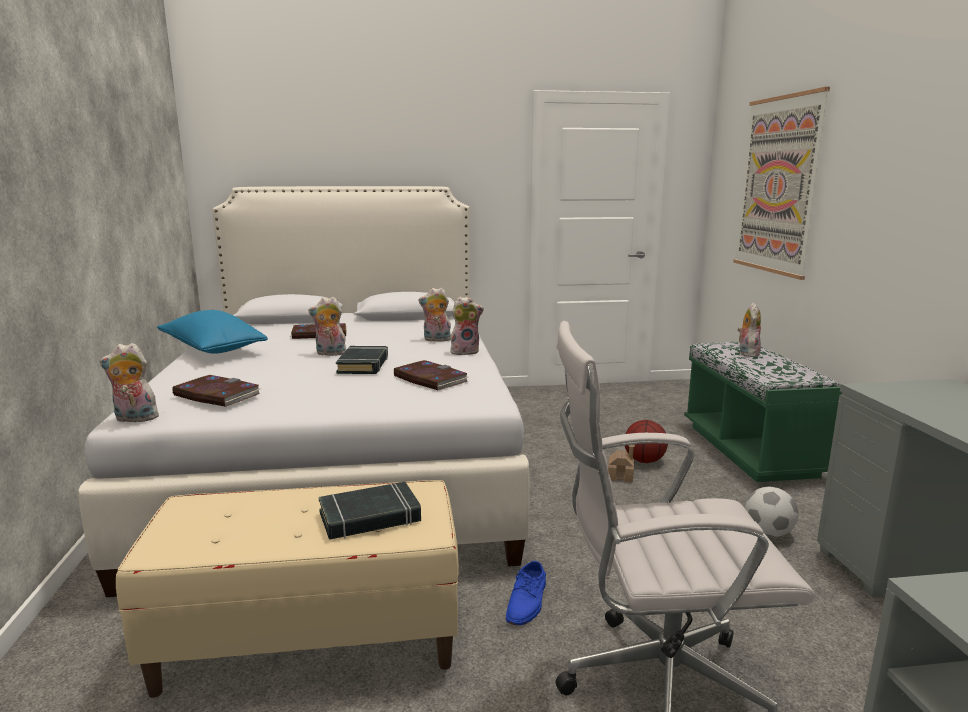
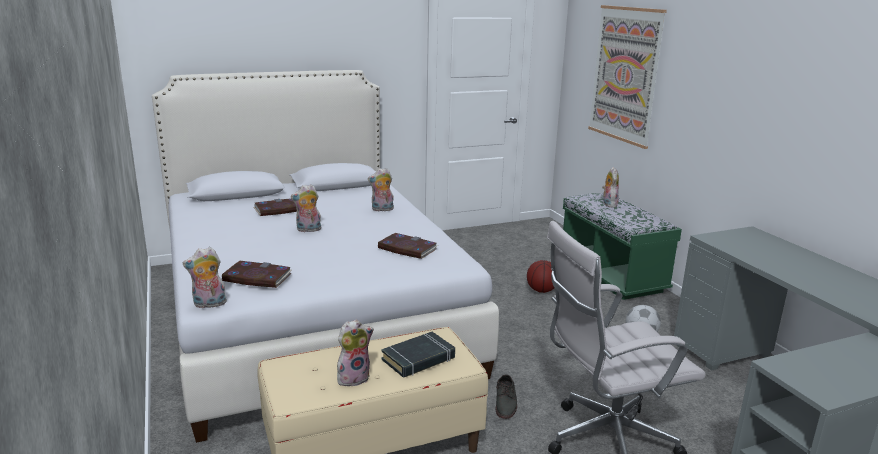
camera: 15 degrees left, 5 degrees up
(212, 350) = (201, 232): blue pillow -> none
(363, 365) = (345, 239): black book -> none
(465, 352) = (413, 220): plush toy -> plush toy (354, 377)
(527, 602) = (506, 402): blue shoe -> grey shoe
(620, 476) = (529, 304): toy house -> none

